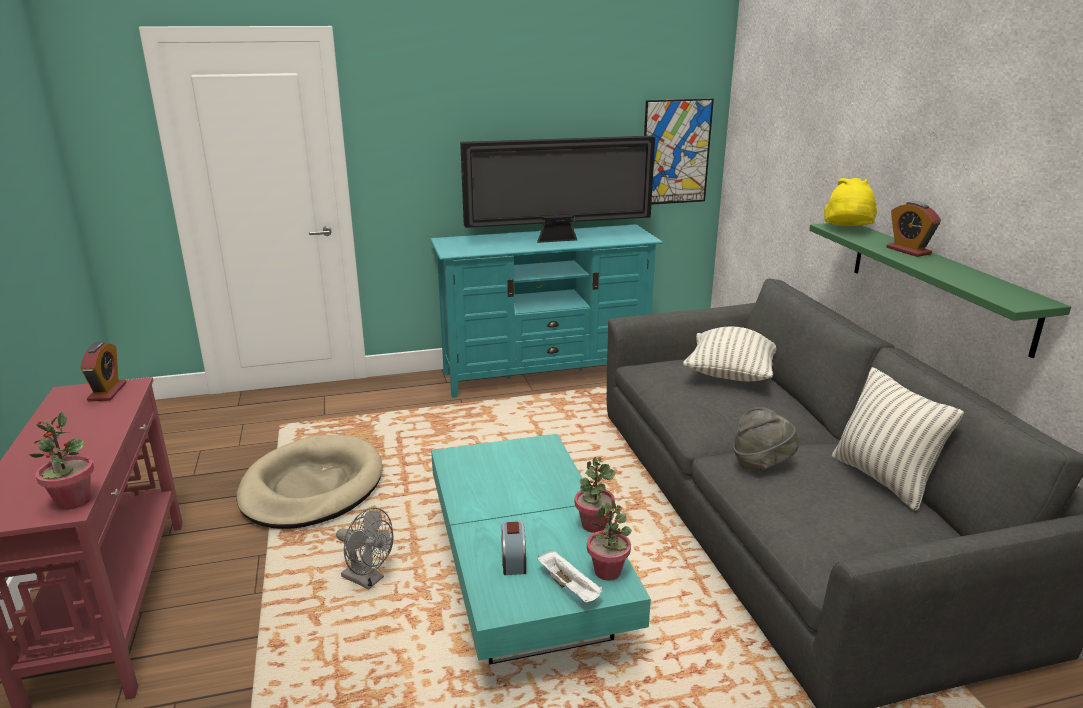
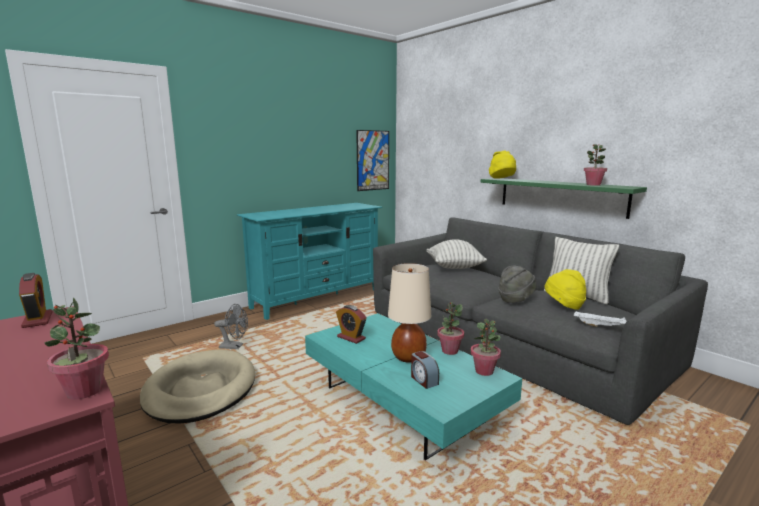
camera: 25 degrees left, 10 degrees down
(368, 580) = (293, 435): grey fan -> grey fan (234, 347)
(527, 520) = (408, 357): none -> beige table lamp
(559, 239) = (322, 209): television -> none
(570, 587) = (472, 384): white tray -> white tray (600, 326)
(824, 496) = (564, 306): none -> yellow hat
(908, 251) = (544, 181): alarm clock -> alarm clock (351, 338)
(972, 281) = (593, 185): none -> potted plant

